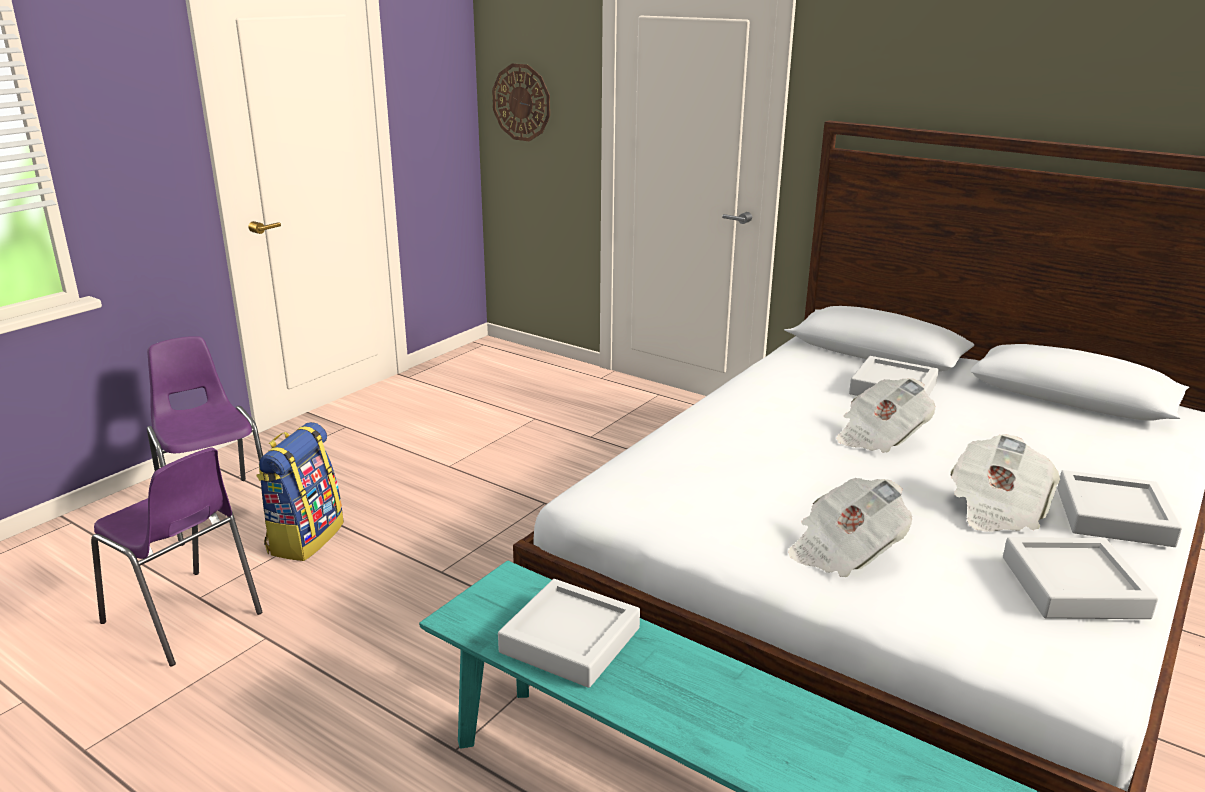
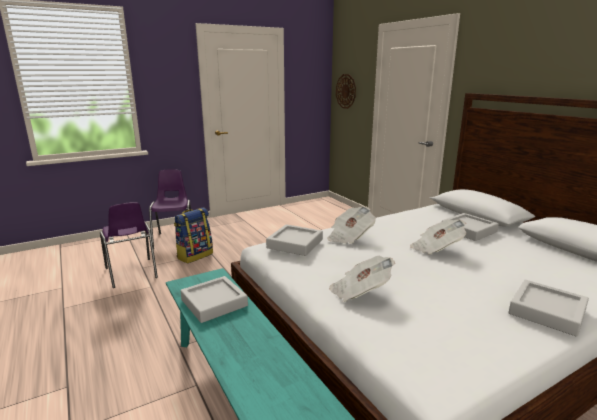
camera: 25 degrees right, 5 degrees down
(996, 509) = (470, 292): newspaper -> newspaper (349, 237)
(1073, 587) = (479, 339): grey tray -> grey tray (295, 244)

